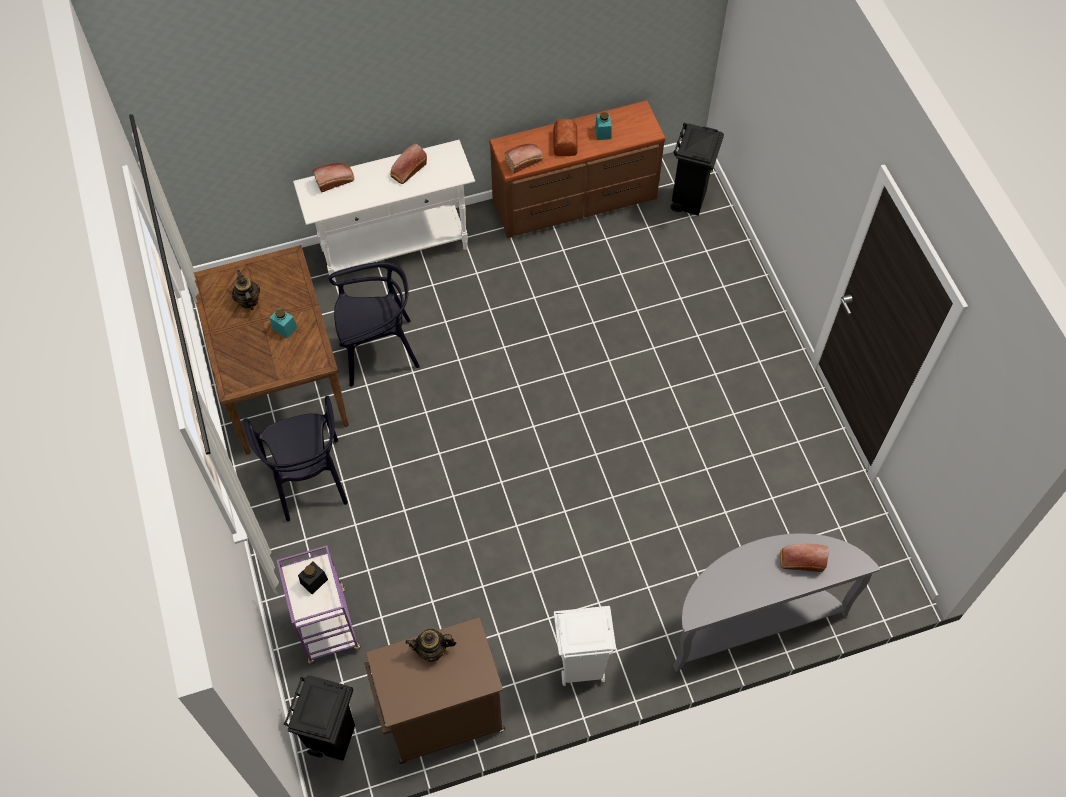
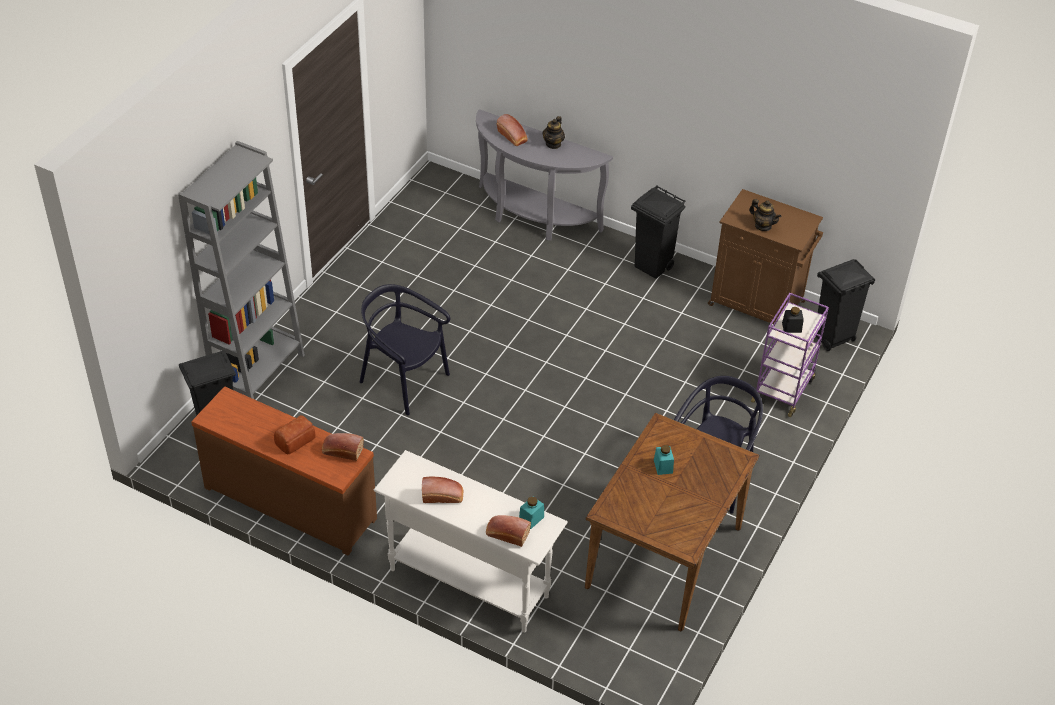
camera: 135 degrees left, 15 degrees down
(248, 301) = (670, 506): teapot -> teapot (553, 144)
(378, 350) = (570, 519): black chair -> black chair (403, 381)
(580, 667) = (653, 267): white trash can -> black trash can
(603, 132) = (258, 424): turquoise jar -> turquoise jar (531, 518)
(732, 263) = (258, 373): none -> grey bookcase

